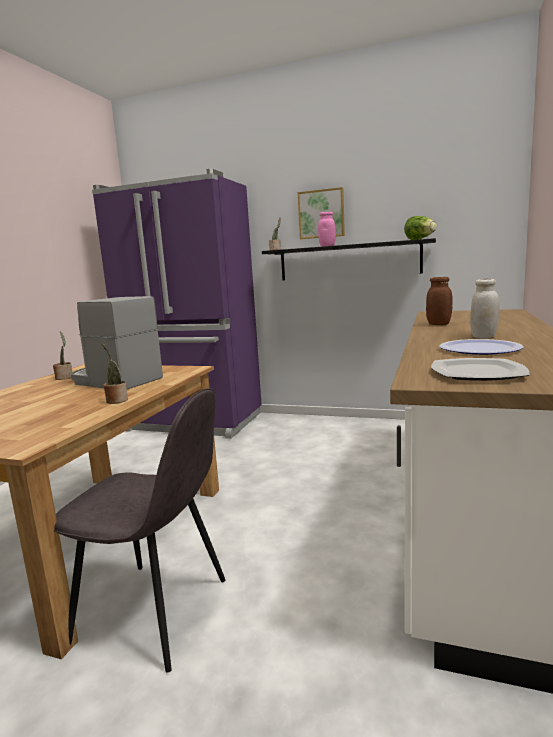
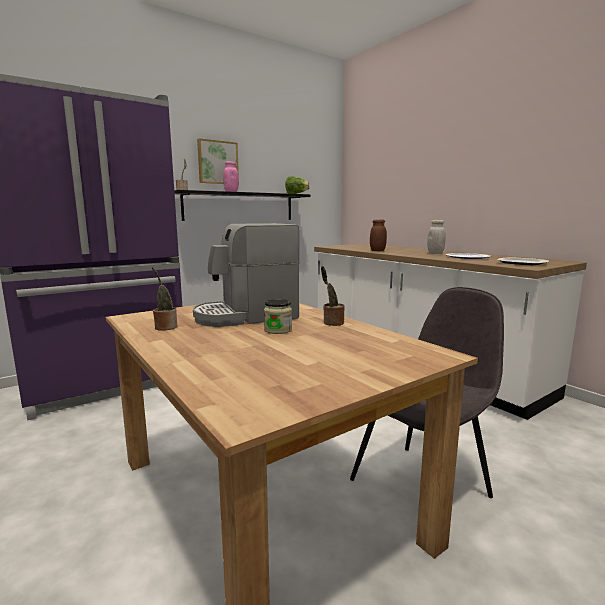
camera: 55 degrees left, 0 degrees up
(76, 396) = (278, 330): none -> jar

